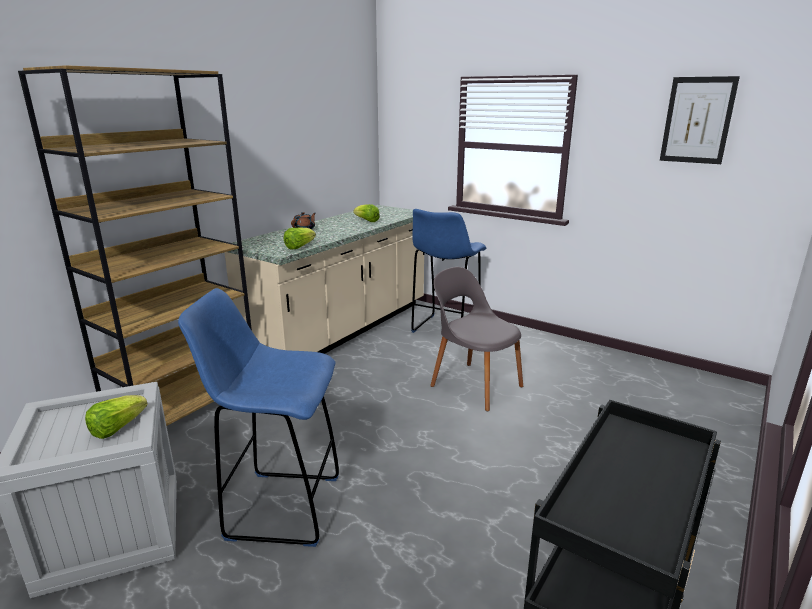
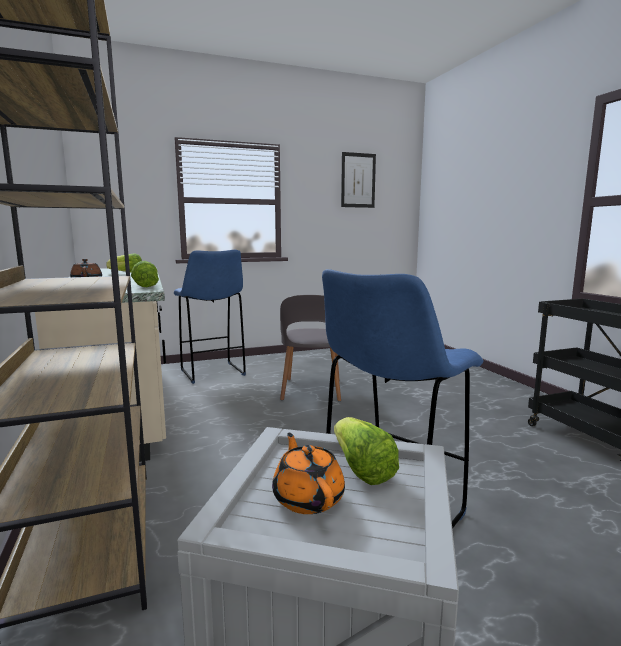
camera: 55 degrees left, 10 degrees down
(78, 422) = (308, 498): none -> orange teapot
(474, 385) = (311, 390): grey chair -> grey chair turned 75 degrees counterclockwise

